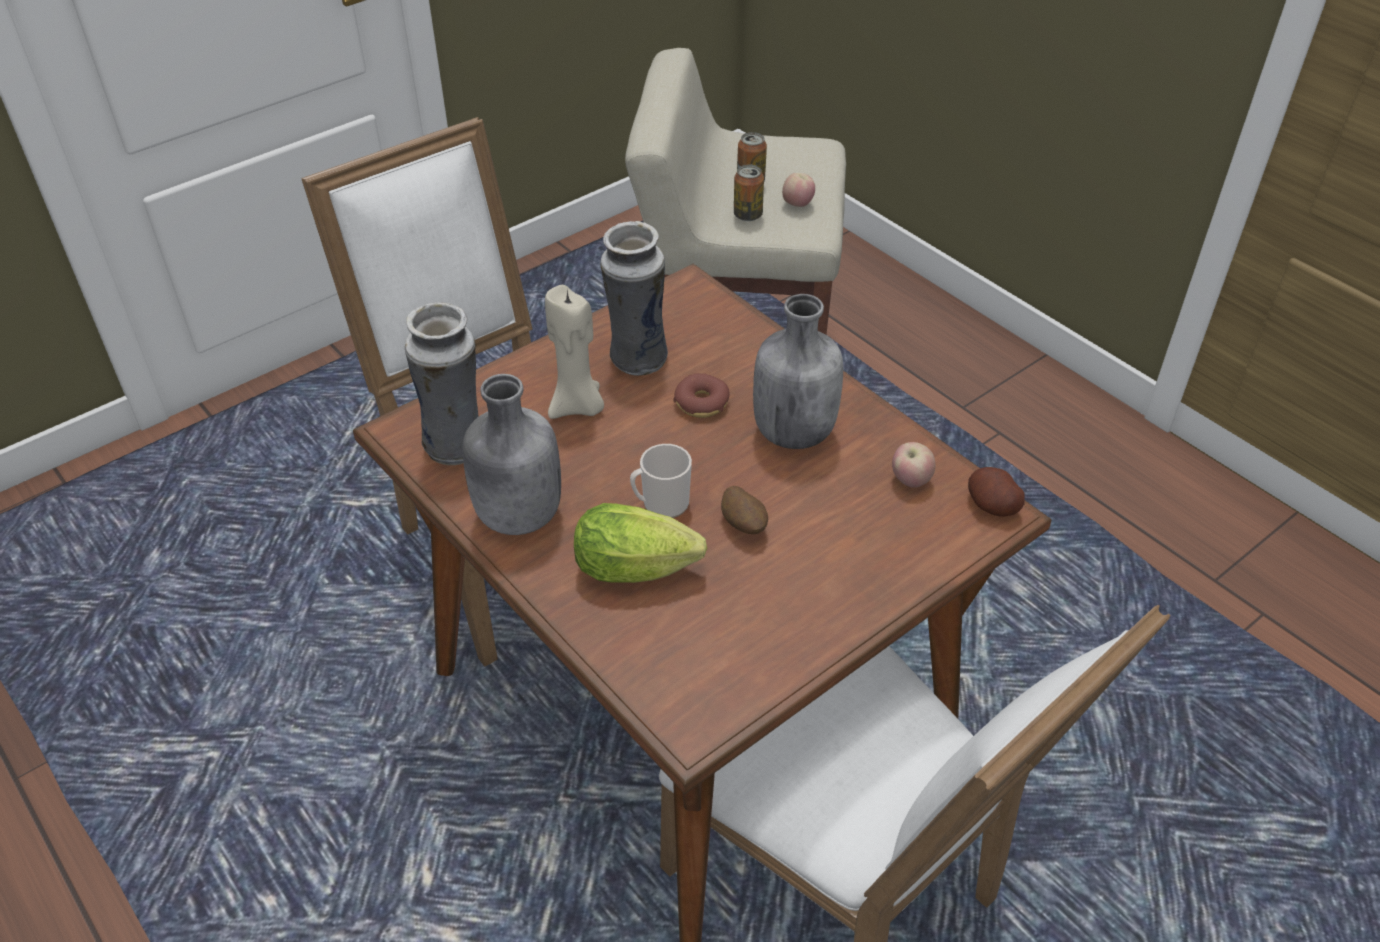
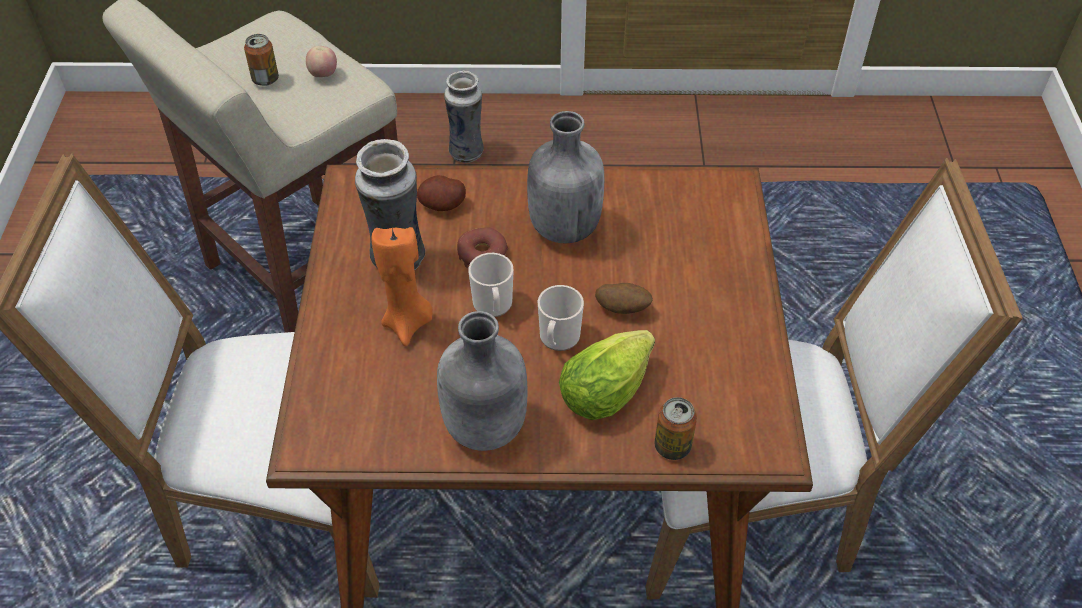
camera: 50 degrees left, 5 degrees up
(457, 446) = (368, 421): vase -> vase (466, 152)
(578, 407) = (408, 323): beige candle -> orange candle
(652, 443) = (493, 306): none -> mug
(747, 215) = (300, 105): can -> can (672, 446)
(910, 481) = (667, 203): apple -> none
(992, 505) = (725, 183): potato -> potato (442, 205)

